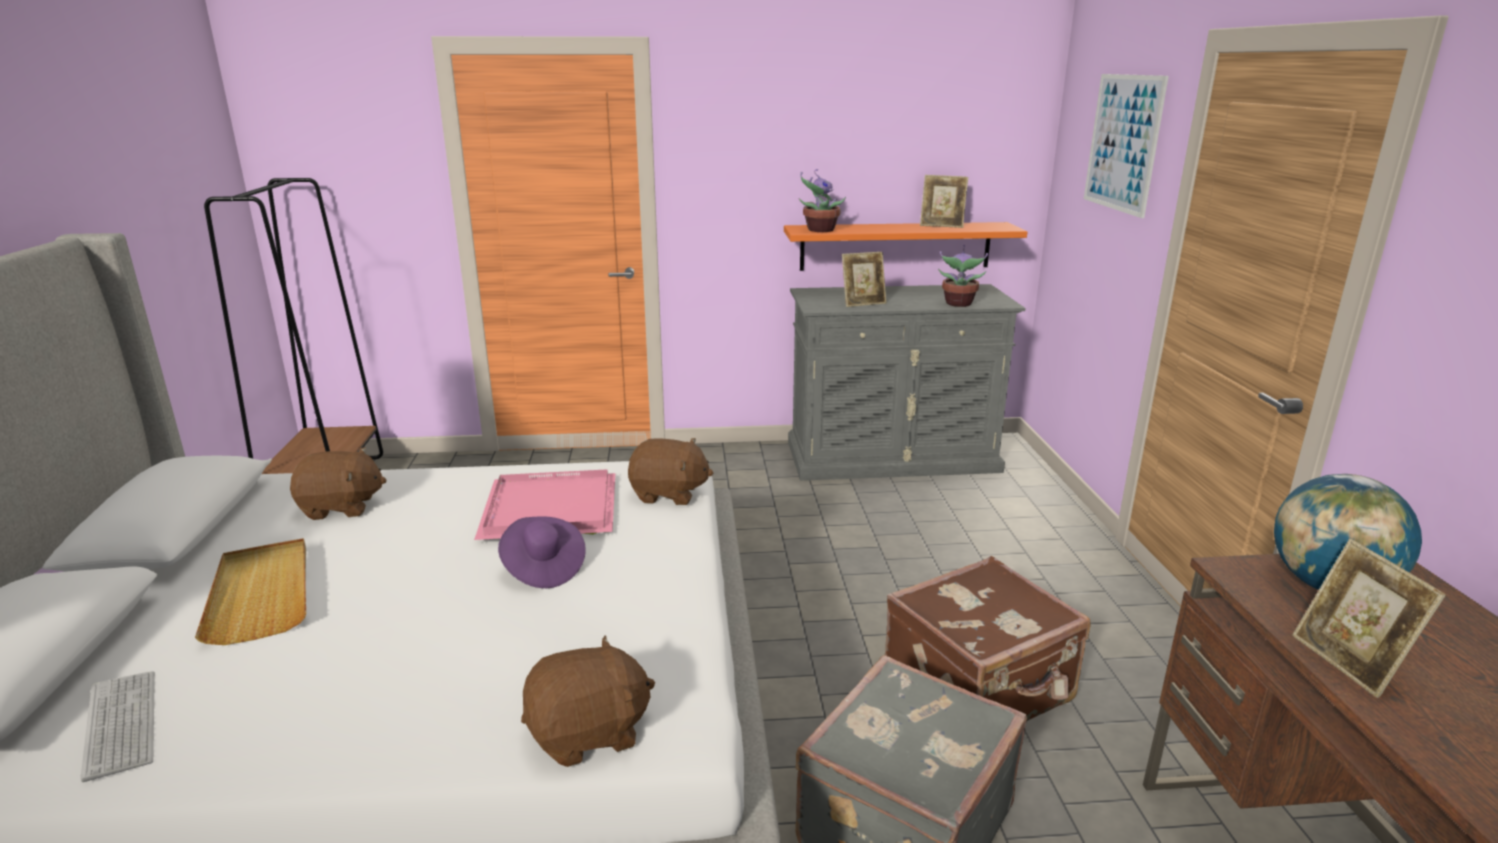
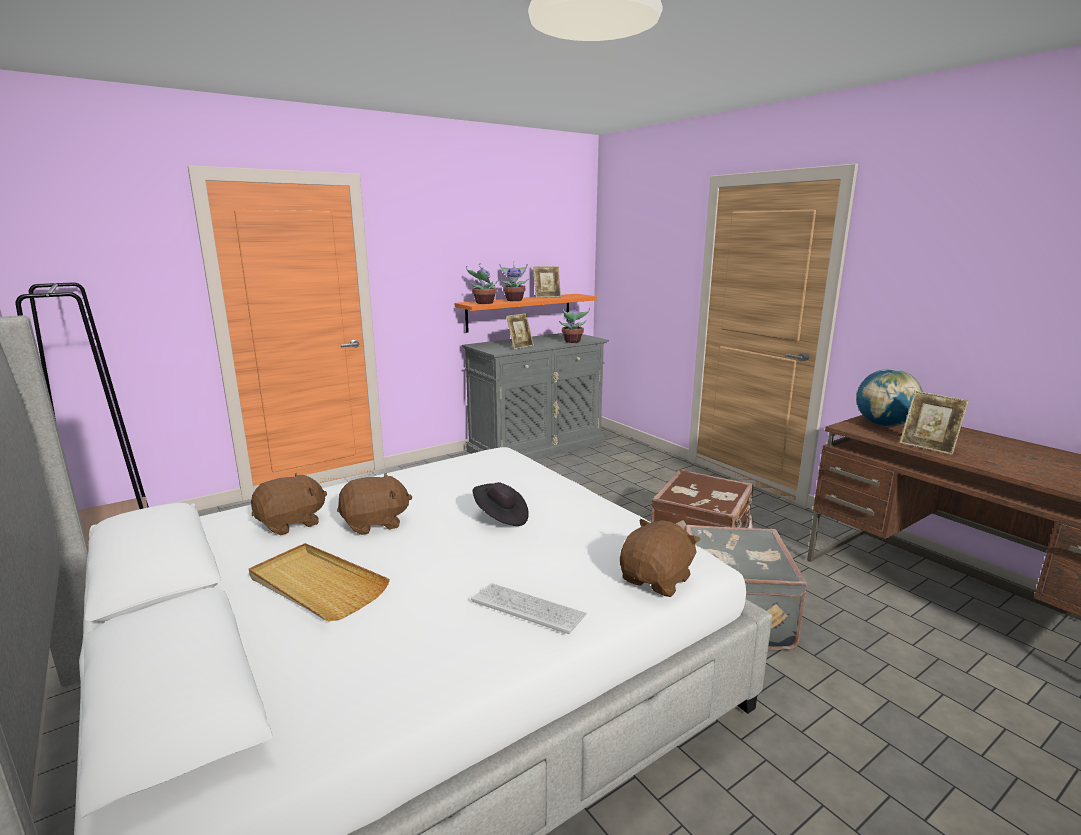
camera: 30 degrees left, 5 degrees down
(122, 725) = (335, 688): keyboard -> keyboard (528, 609)
(543, 568) = (501, 517): purple hat -> black hat
(548, 508) = (452, 488): pink tray -> none
(669, 494) = (517, 465): brown plush toy -> brown plush toy (375, 523)
(876, 228) = (514, 300): none -> potted plant
(1123, 143) = (654, 240): picture -> none

